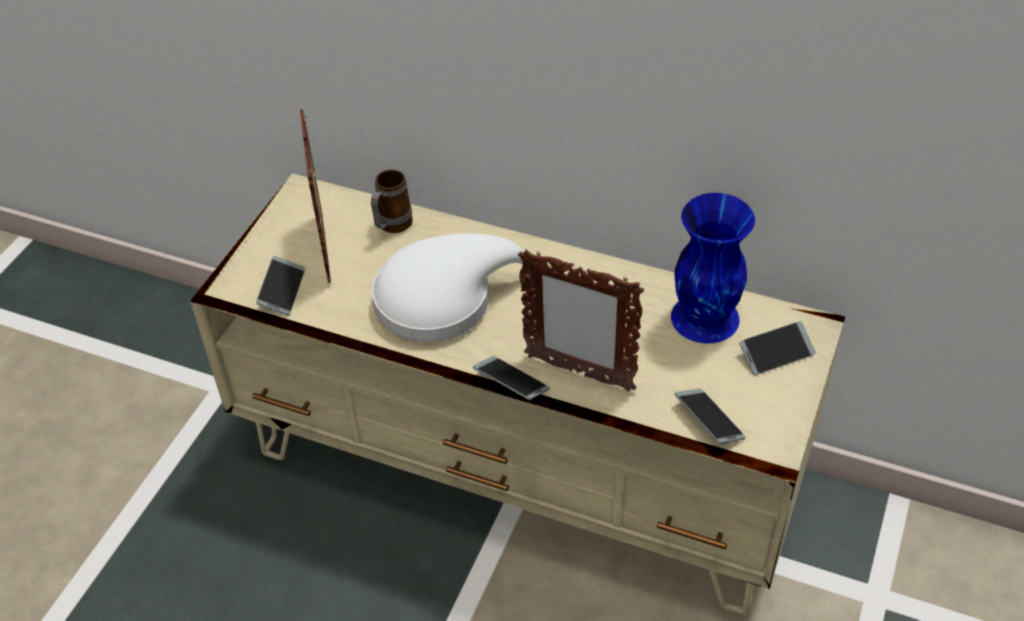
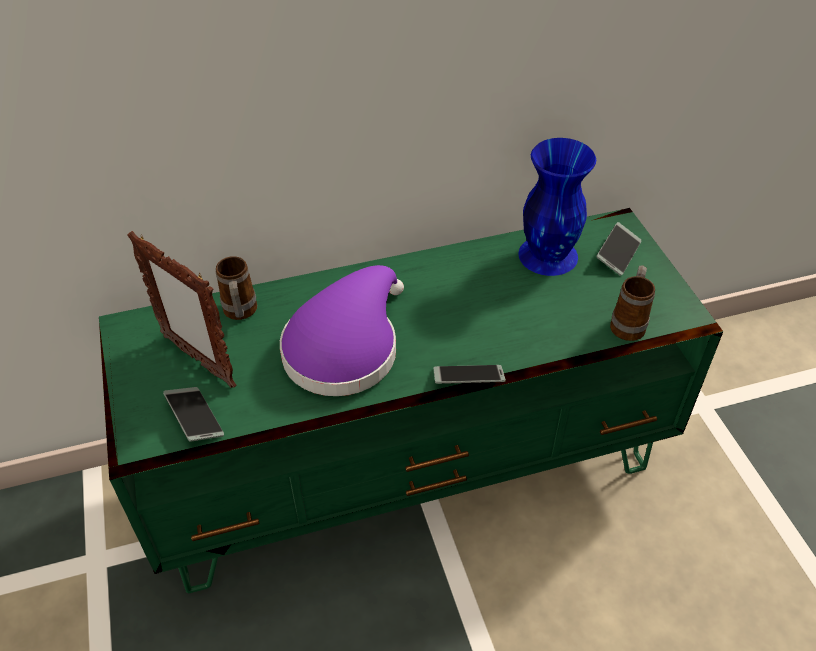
camera: 40 degrees left, 0 degrees up
(443, 299) = (345, 347): white hat -> purple hat
(520, 472) = (410, 470): beige tv stand -> green tv stand
(578, 372) = (507, 342): picture frame -> none
(708, 421) = (629, 323): phone -> mug

